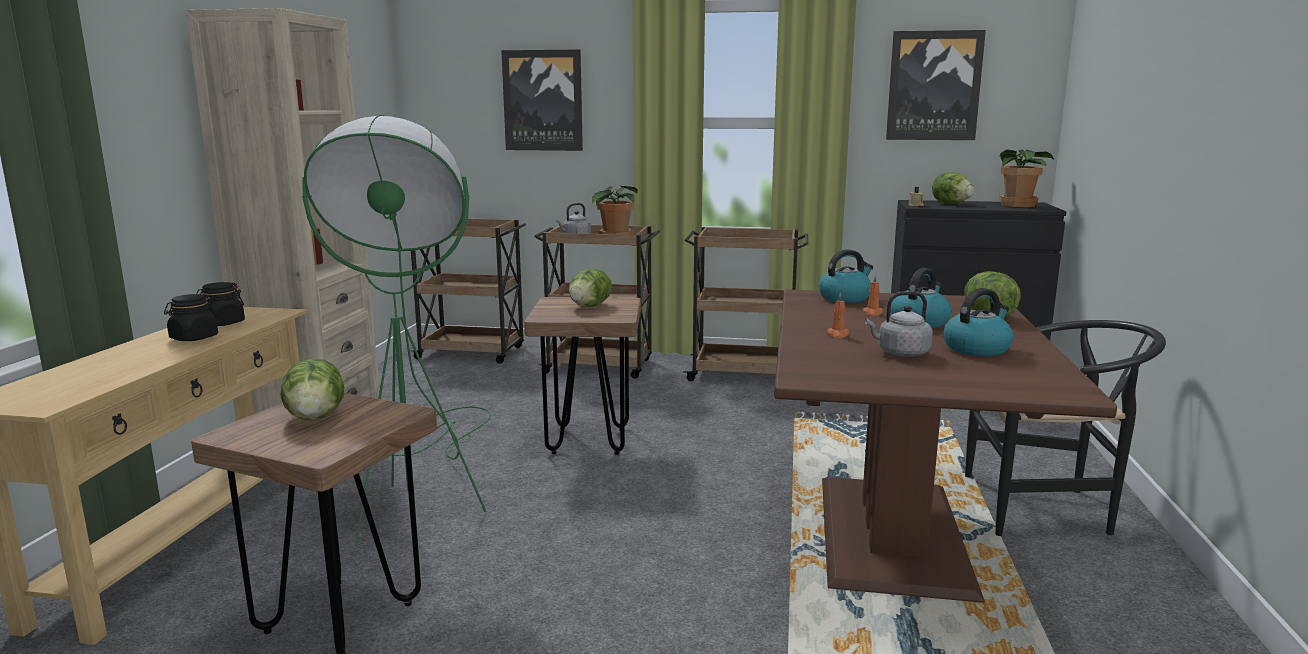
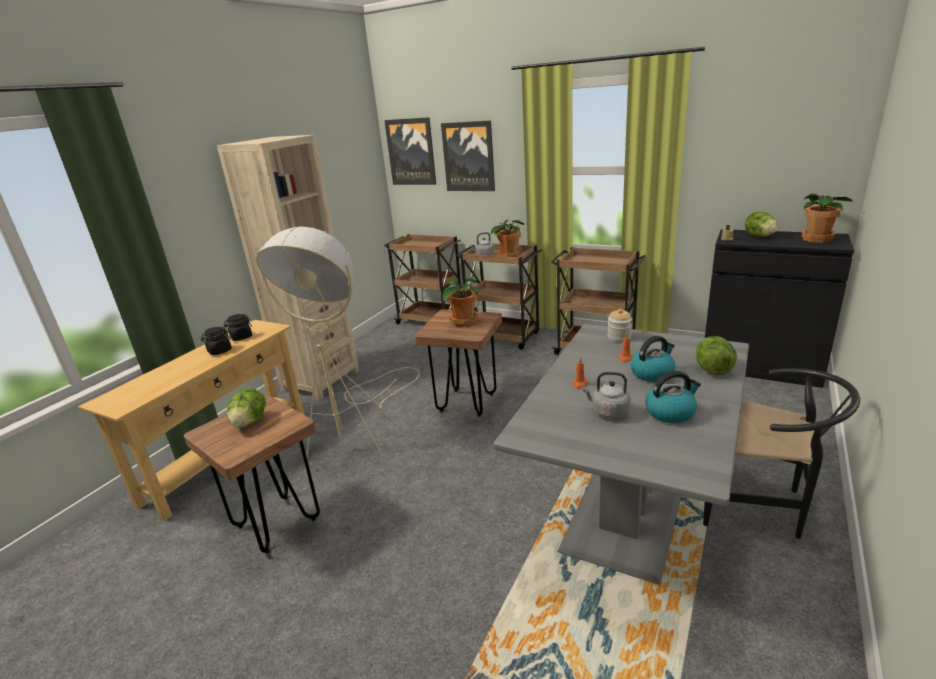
camera: 20 degrees right, 10 degrees up
(422, 487) = (357, 431): green floor lamp -> beige floor lamp
(589, 306) = (463, 321): lettuce -> potted plant
(845, 298) = (619, 337): kettle -> jar
(895, 534) = (629, 511): brown dining table -> grey dining table
(934, 86) = (756, 138): picture -> picture (411, 152)

